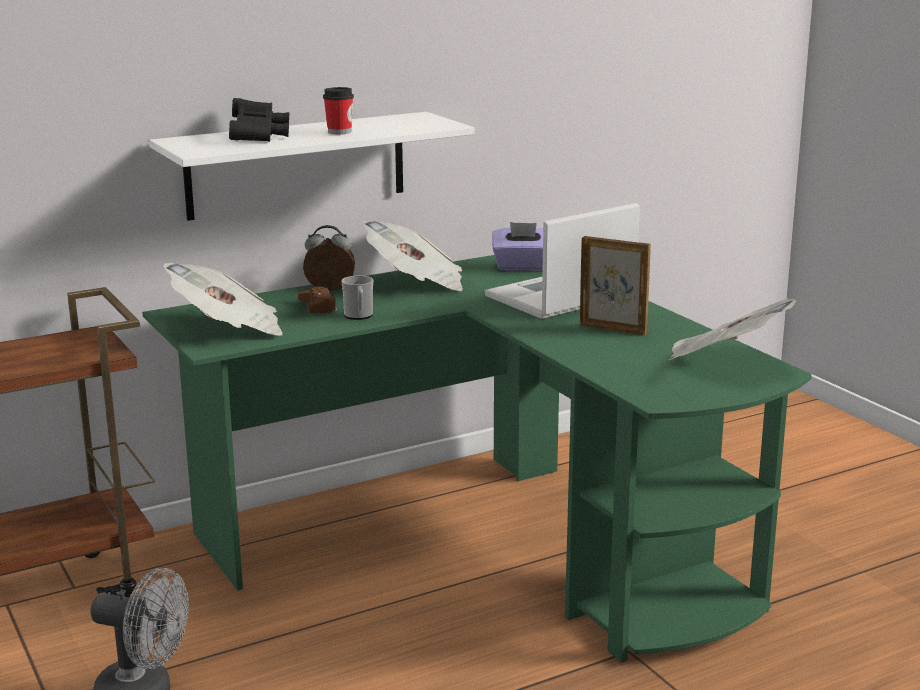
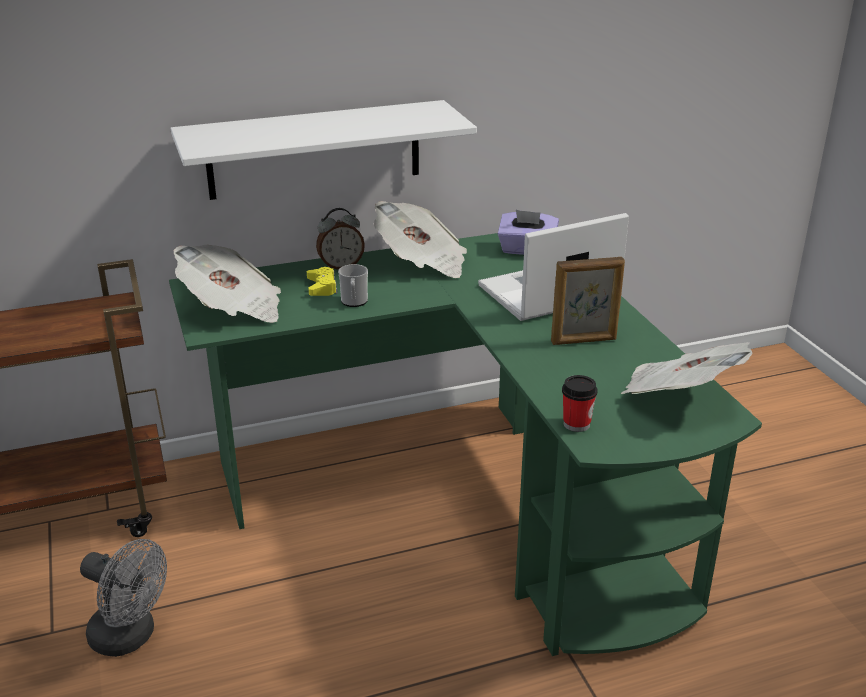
camera: 10 degrees right, 10 degrees up
(259, 137) = (269, 130): black binoculars -> none
(318, 307) = (322, 287): brown game controller -> yellow game controller
(330, 290) = (341, 266): alarm clock -> alarm clock turned 150 degrees clockwise
(339, 132) = (346, 127): cup -> cup (576, 424)
(613, 329) = (584, 341): picture frame -> picture frame turned 135 degrees clockwise

